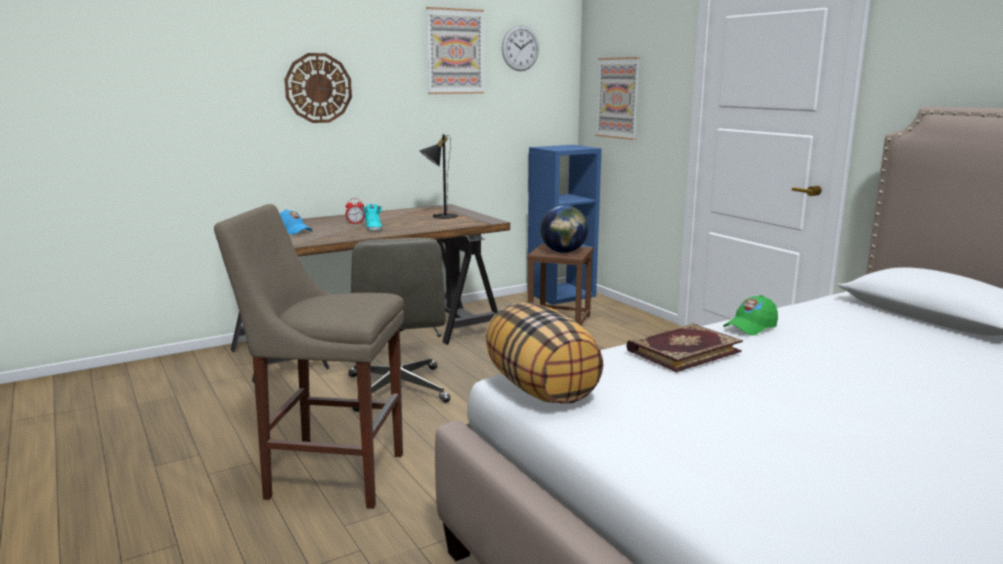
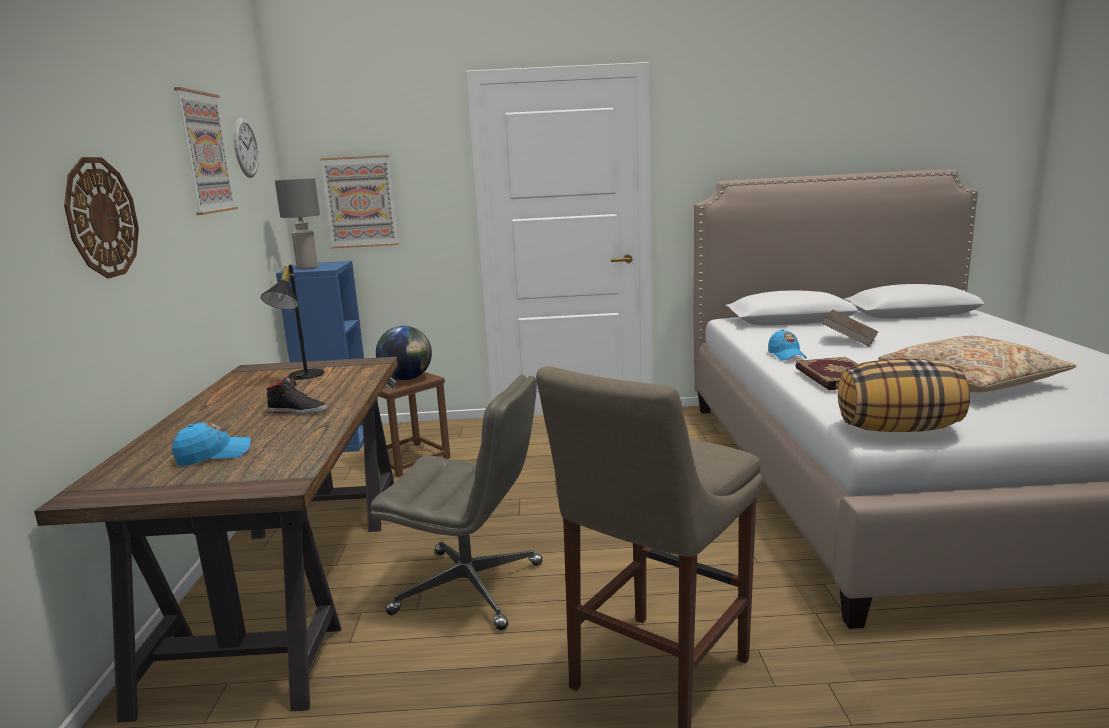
camera: 60 degrees left, 0 degrees up
(355, 223) = (245, 417): alarm clock -> none
(373, 228) = (298, 411): turquoise shoe -> black shoe
(553, 147) = (307, 268): none -> grey table lamp
(750, 327) = (786, 355): green cap -> blue cap
(787, 420) = (970, 381): none -> beige pillow
(881, 349) = (849, 340): none -> brown book

